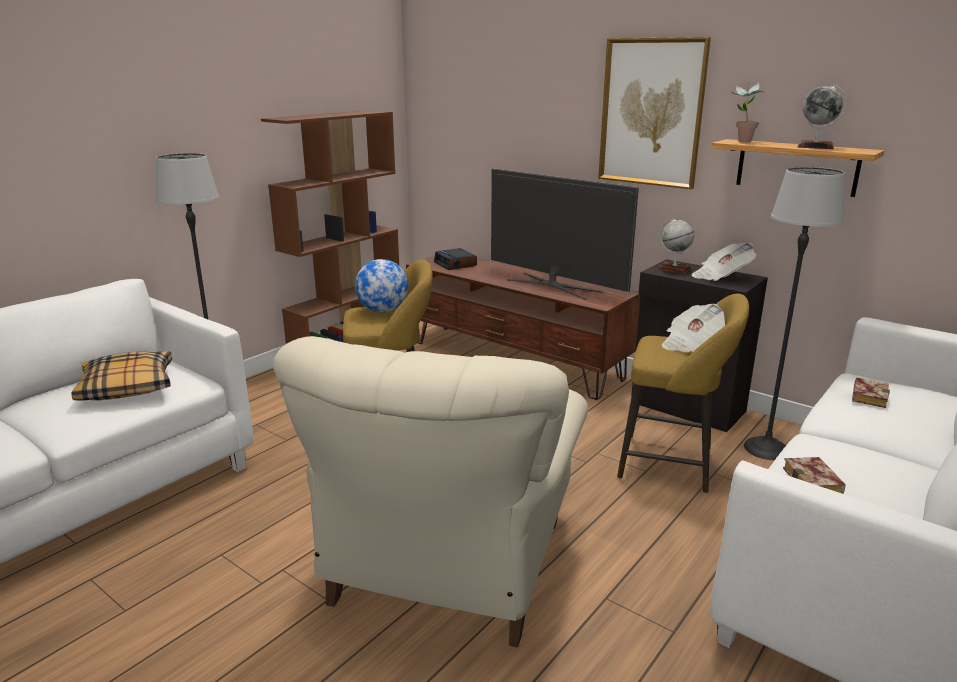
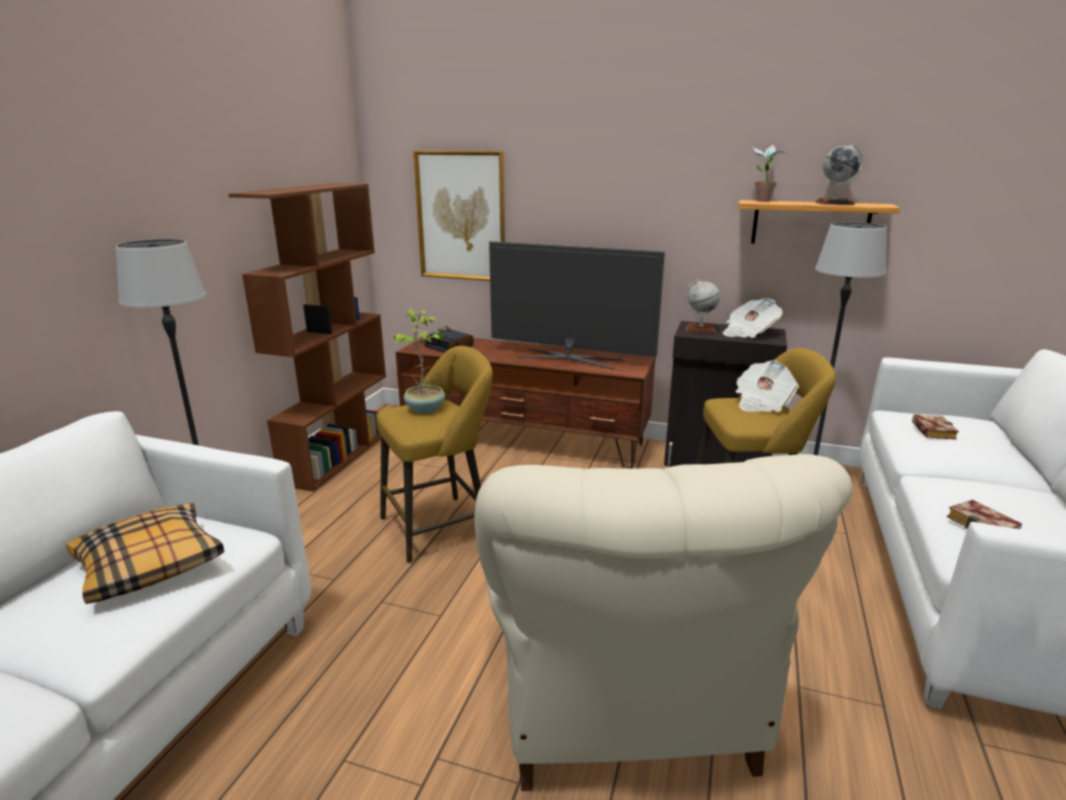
camera: 20 degrees left, 0 degrees up
(383, 311) = (426, 409): globe -> potted plant
(651, 113) = (660, 177): picture -> picture (461, 216)

